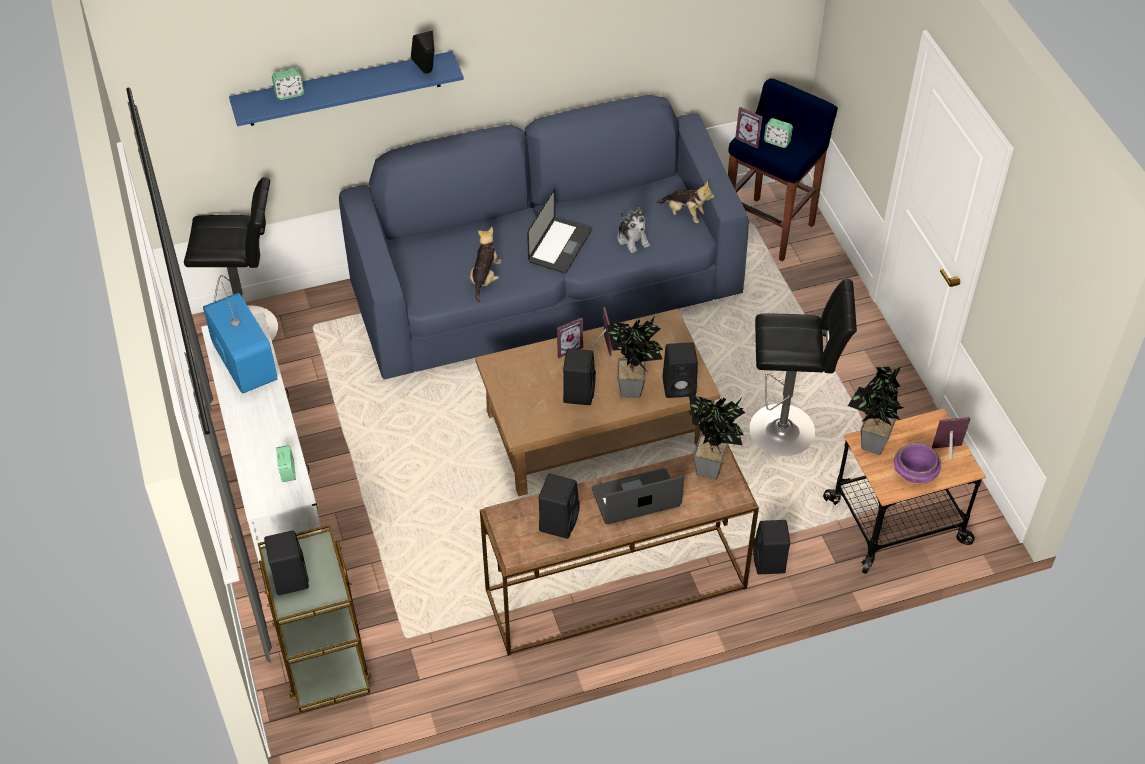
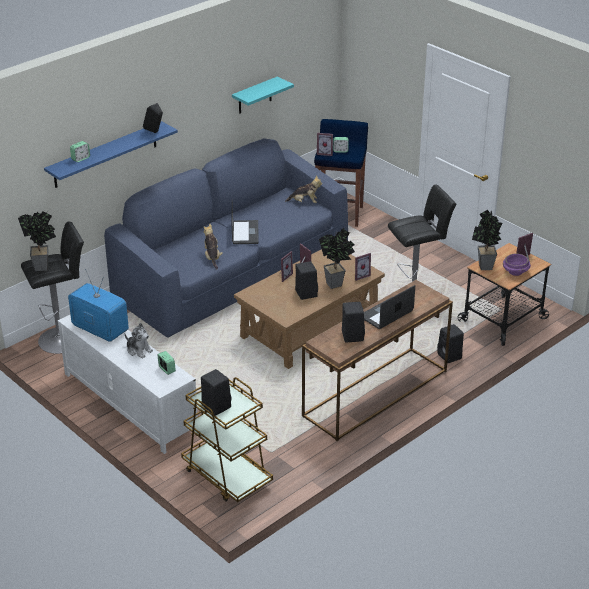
camera: 25 degrees left, 15 degrees down
(632, 239) = (283, 220): plush toy -> plush toy (139, 350)
(640, 30) = (255, 96): none -> turquoise shelf
(680, 386) = (360, 275): black speaker -> picture frame
(712, 472) = (418, 292): potted plant -> potted plant (44, 268)

